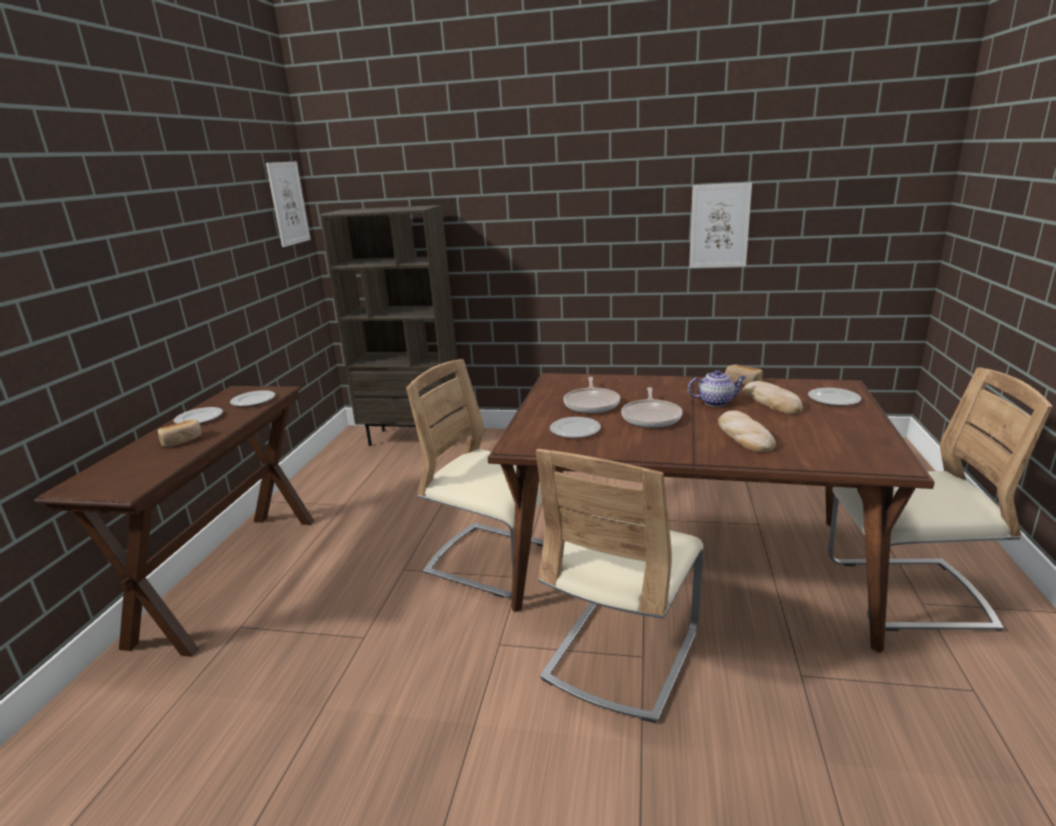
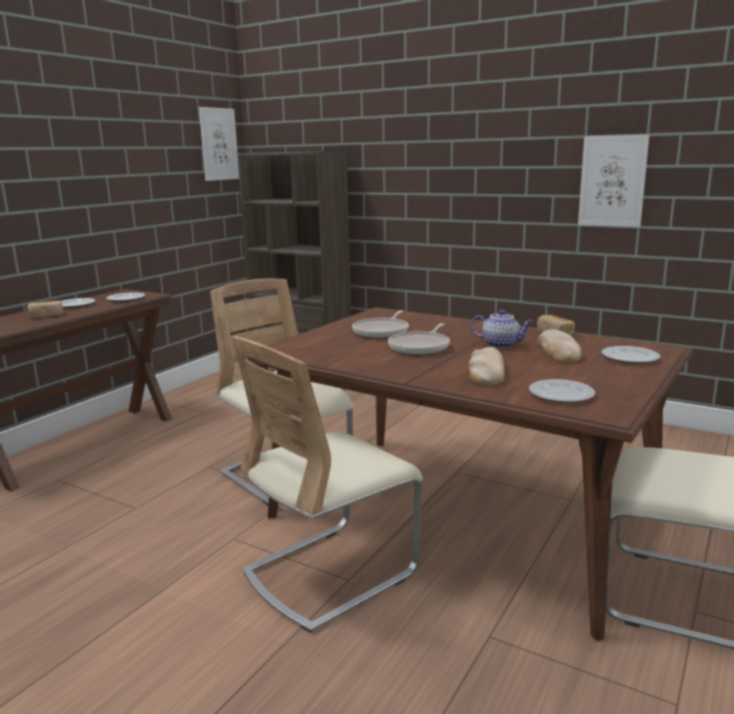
camera: 20 degrees right, 5 degrees down
(575, 430) = (338, 347): plate -> plate (562, 395)

